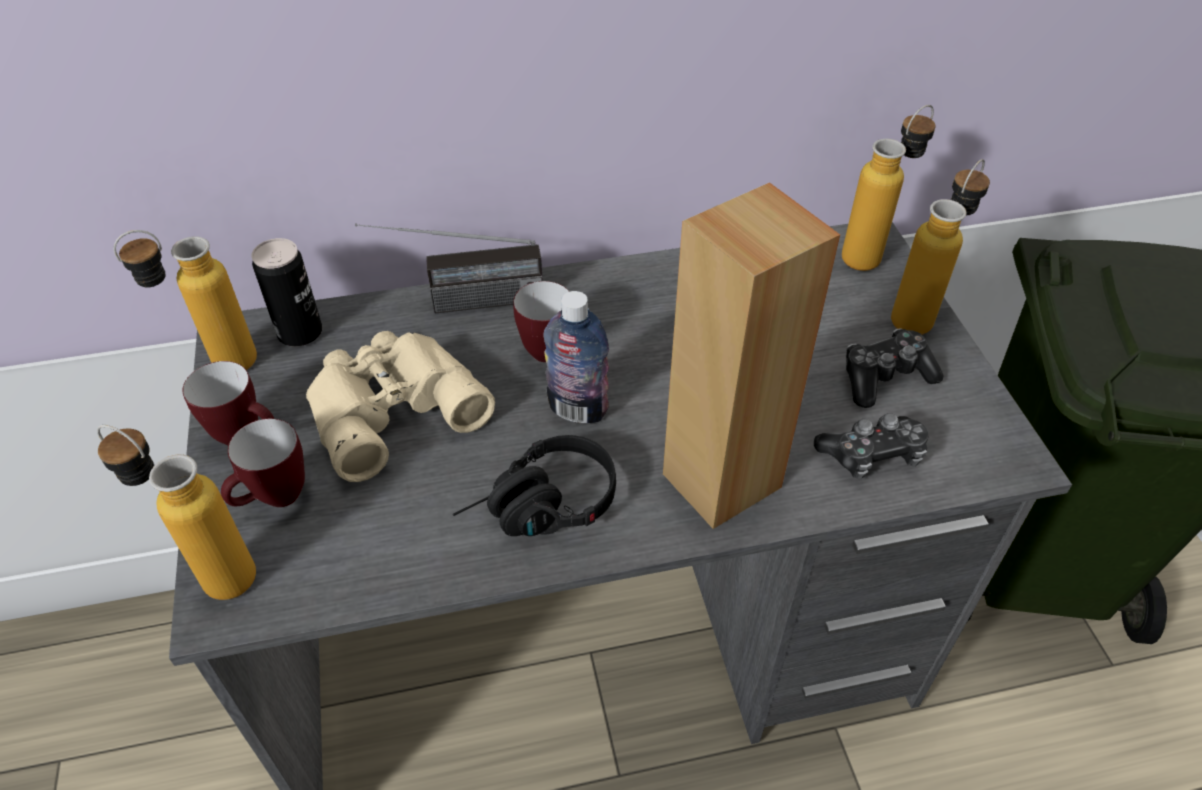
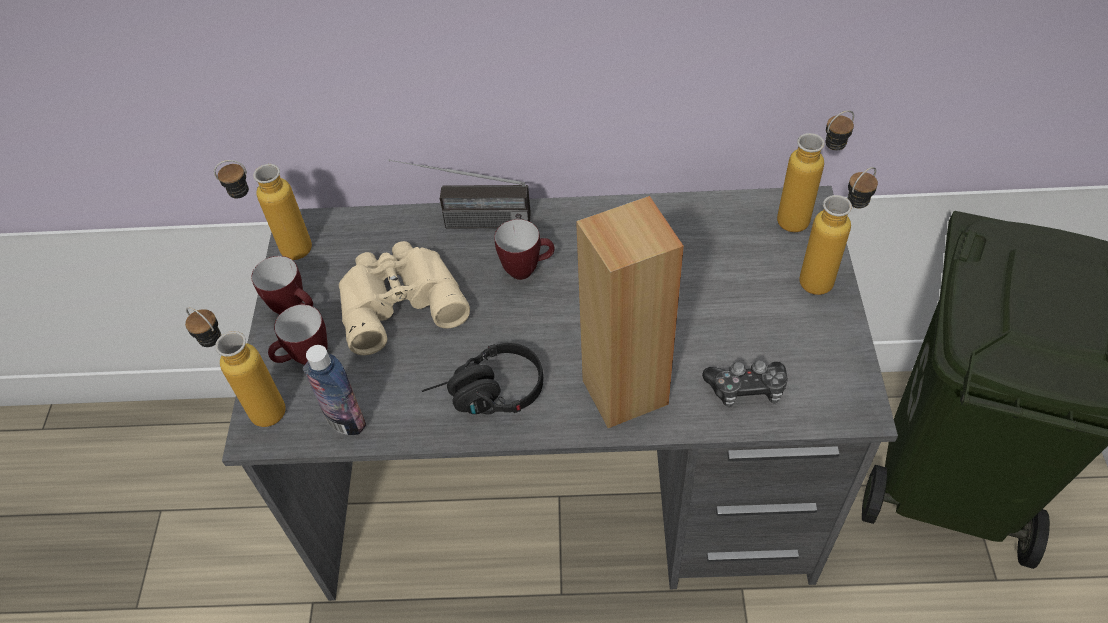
camera: 15 degrees right, 5 degrees up
(300, 333) = (345, 232): can -> none
(577, 409) = (533, 321): bottle -> bottle (345, 421)
(885, 377) = (778, 327): game controller -> none

